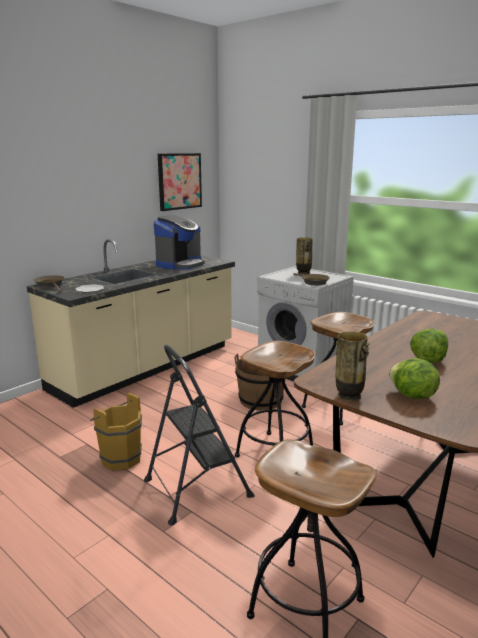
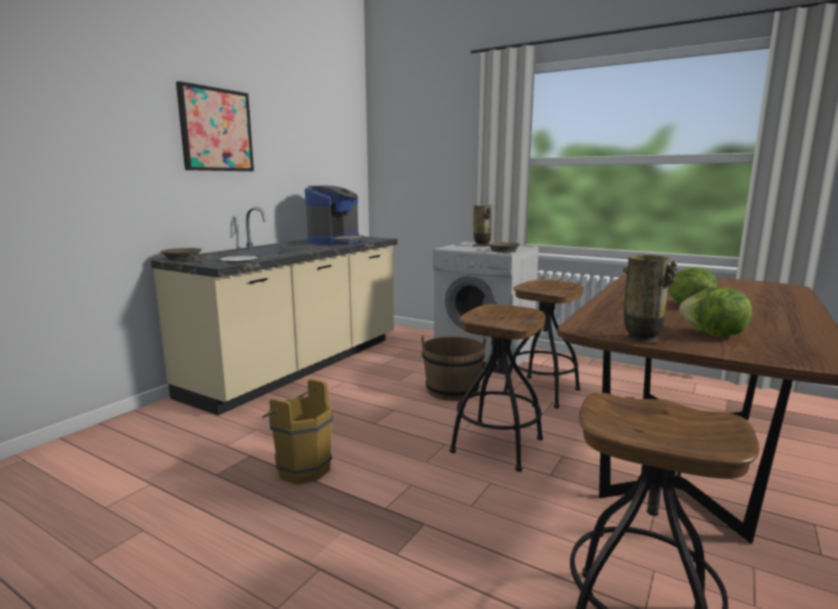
camera: 10 degrees left, 5 degrees down
(179, 181) = (327, 150): picture -> picture (216, 130)
(194, 488) = (415, 494): black step ladder -> none

